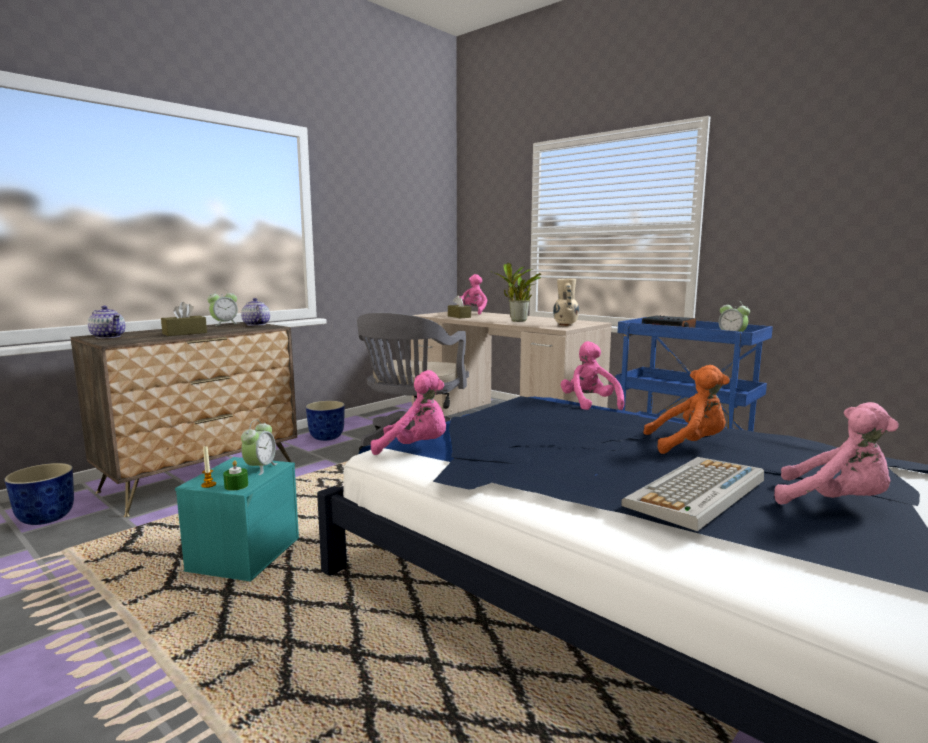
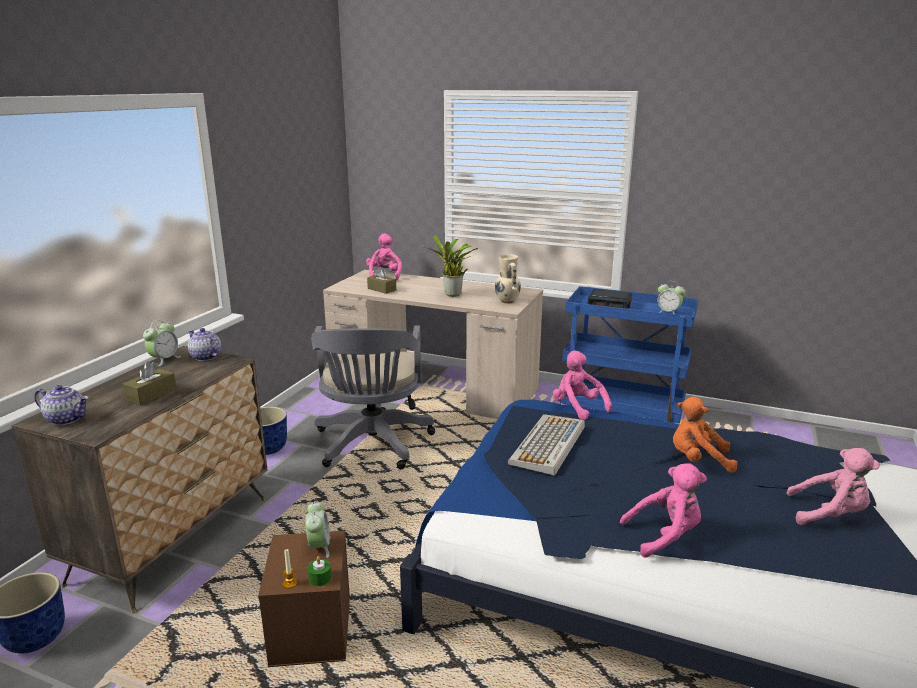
camera: 20 degrees left, 10 degrees up
(244, 554) = (310, 629): turquoise storage box -> brown storage box
(415, 448) = (483, 506): pink plush toy -> pink plush toy (665, 536)
(688, 445) = (698, 460): orange plush toy -> orange plush toy turned 150 degrees counterclockwise
(696, 493) = (744, 526): keyboard -> keyboard (548, 445)

